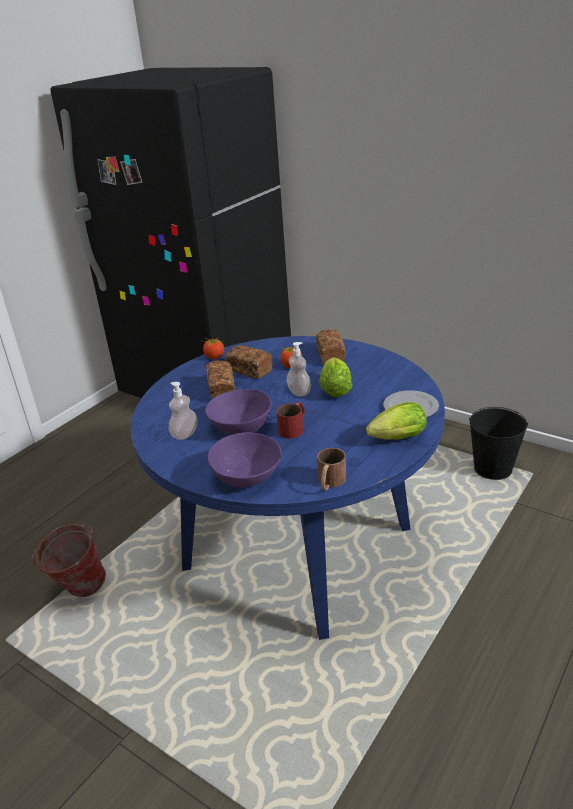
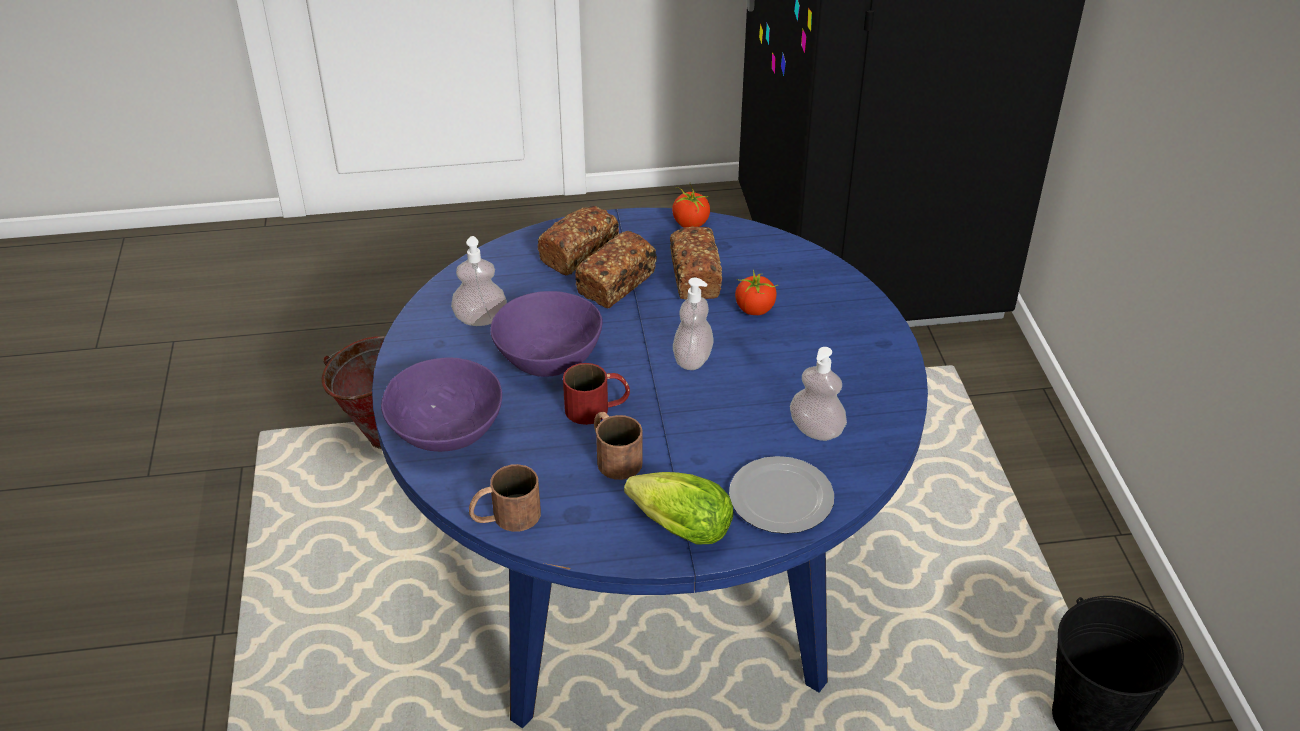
camera: 45 degrees right, 10 degrees up
(330, 355) = (831, 330): bread -> bread (579, 253)
(330, 436) = (613, 456): none -> brown mug
(335, 388) = (743, 389): lettuce -> none
(382, 383) = (816, 430): none -> soap dispenser

